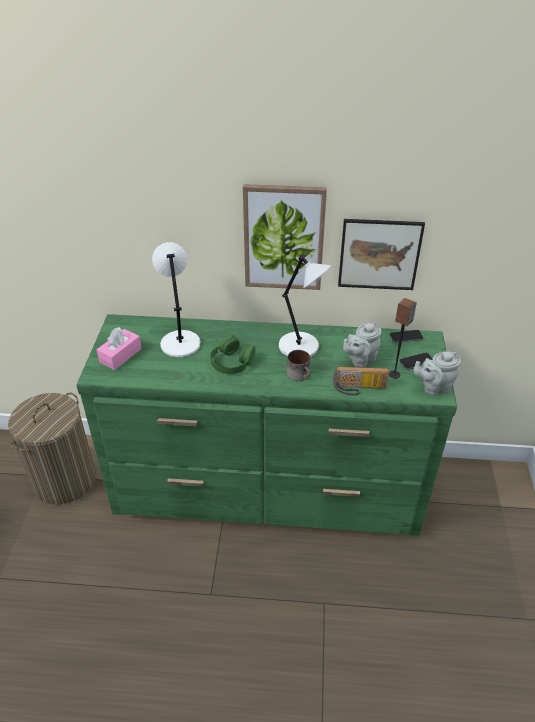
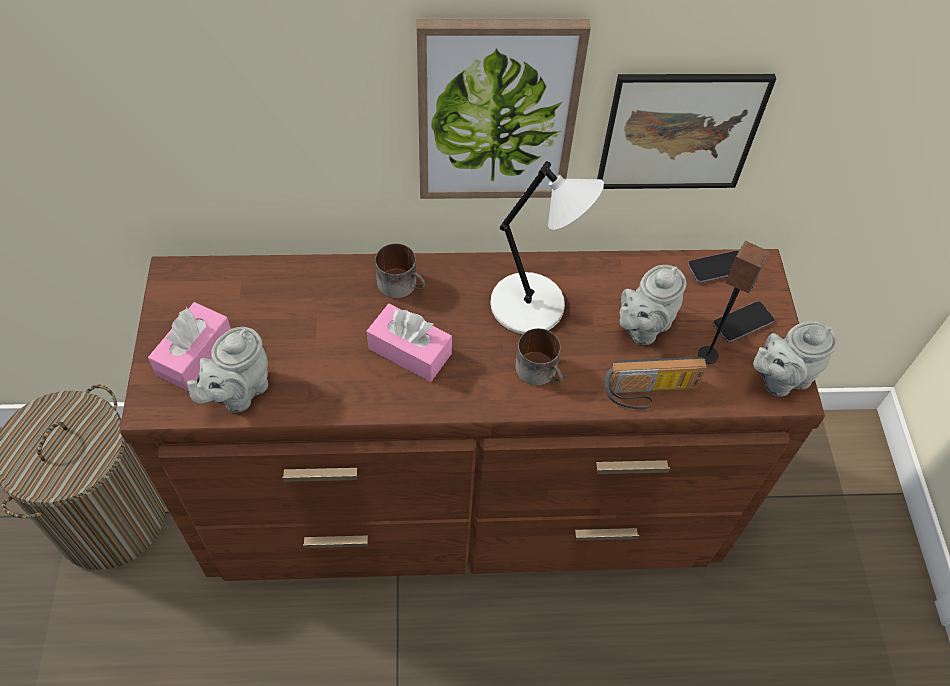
camera: 10 degrees left, 15 degrees up
(139, 372) = (238, 392): none -> grey teapot
(180, 343) = (304, 315): white table lamp -> none
(232, 361) = (410, 351): green headphones -> pink tissue box
(233, 333) = (402, 284): none -> mug
(268, 488) = (466, 499): green dresser -> brown dresser

